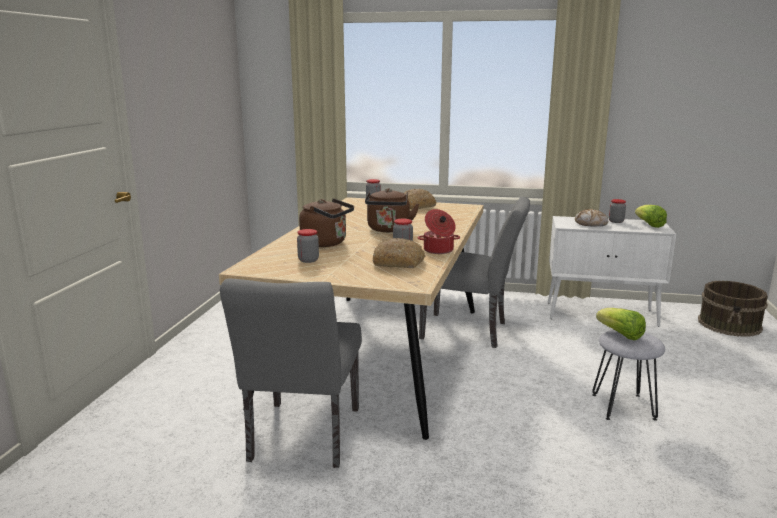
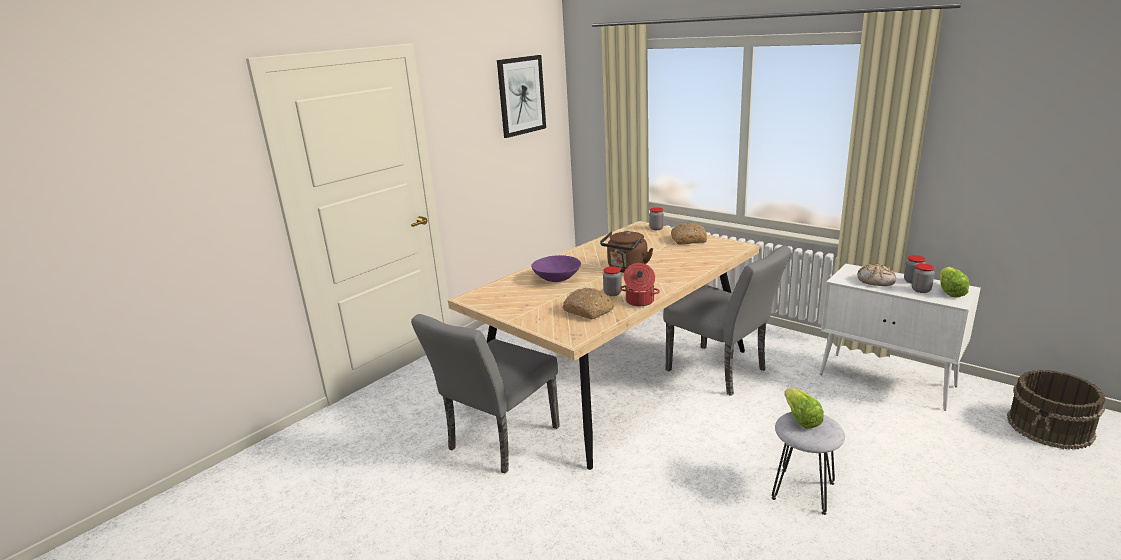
camera: 30 degrees right, 5 degrees up
(205, 64) = (521, 95): none -> picture
(308, 260) = (522, 296): jar -> jar (921, 290)
(326, 243) = (557, 278): brown kettle -> purple bowl

